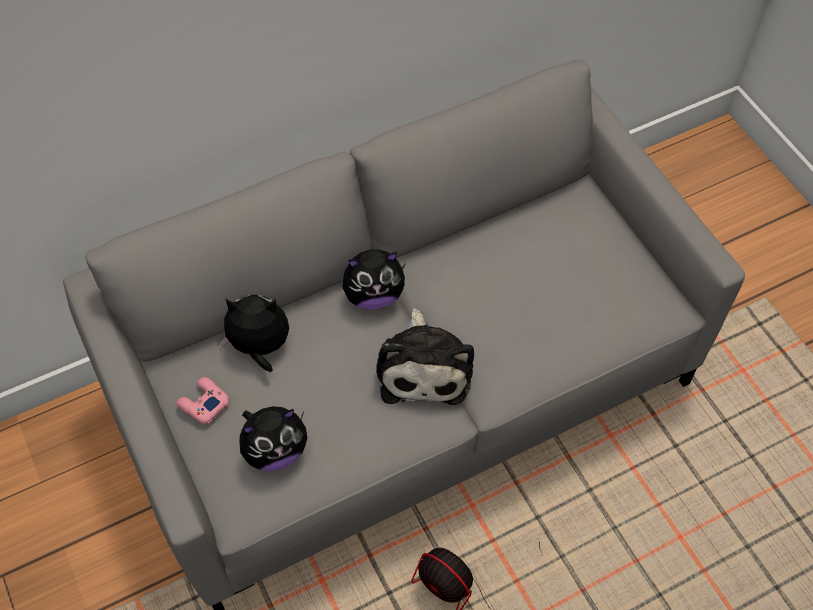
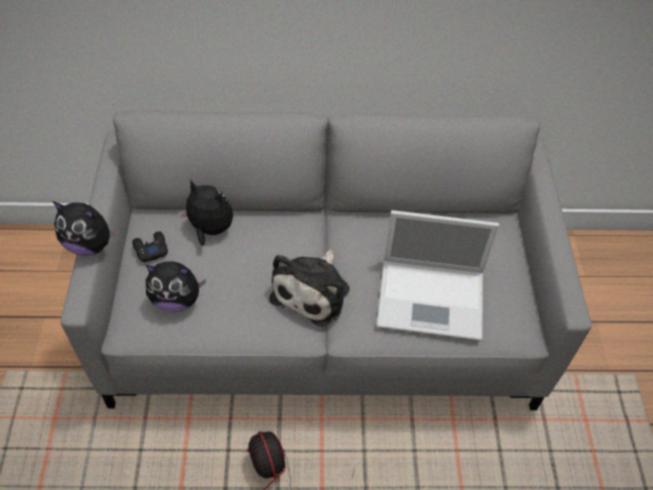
camera: 25 degrees right, 5 degrees down
(203, 403) = (150, 249): pink game controller -> black game controller
(373, 295) = (308, 229): plush toy -> plush toy (90, 245)
(559, 315) = (433, 299): none -> laptop

